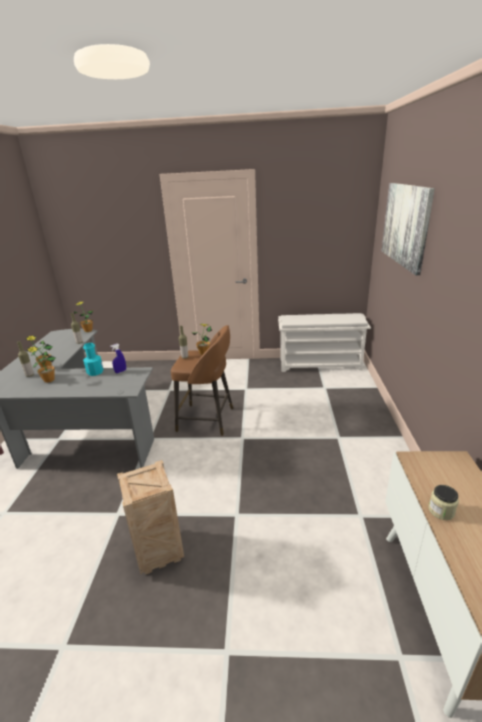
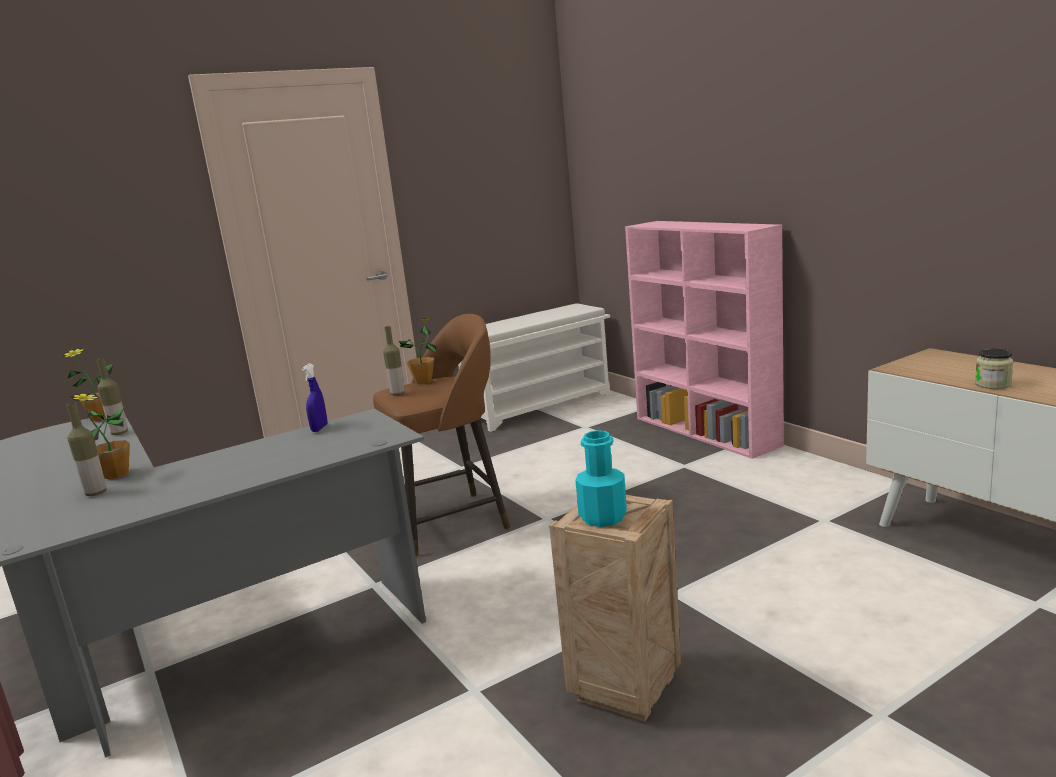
camera: 35 degrees left, 10 degrees down
(49, 380) = (169, 482): potted plant -> none
(95, 372) = (262, 444): turquoise bottle -> turquoise bottle (603, 517)
(379, 419) = (707, 432): none -> pink bookcase
(405, 225) = (662, 124): picture -> none

